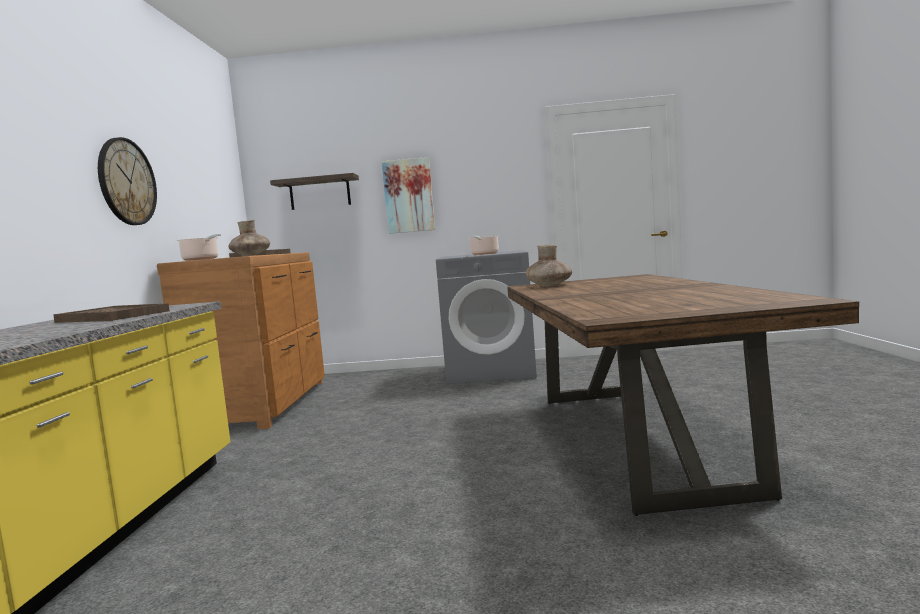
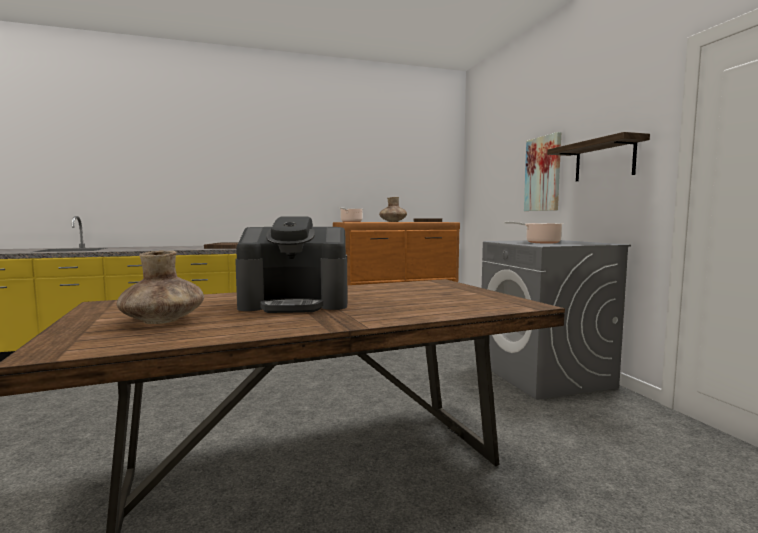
camera: 70 degrees right, 0 degrees up
(127, 182) = (319, 175): wall clock -> none
(320, 193) = (494, 172): shelf -> shelf (604, 160)
(549, 285) = (425, 286): brown vase -> brown vase (163, 321)
(622, 293) = (295, 303): none -> coffee machine

